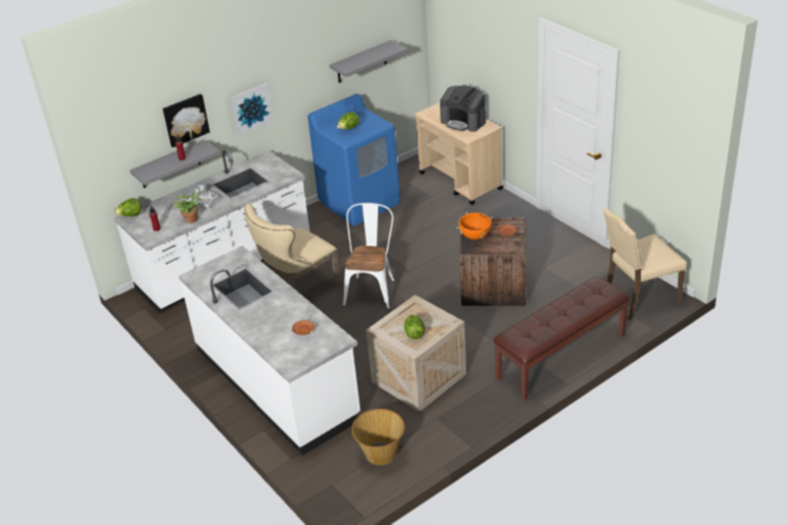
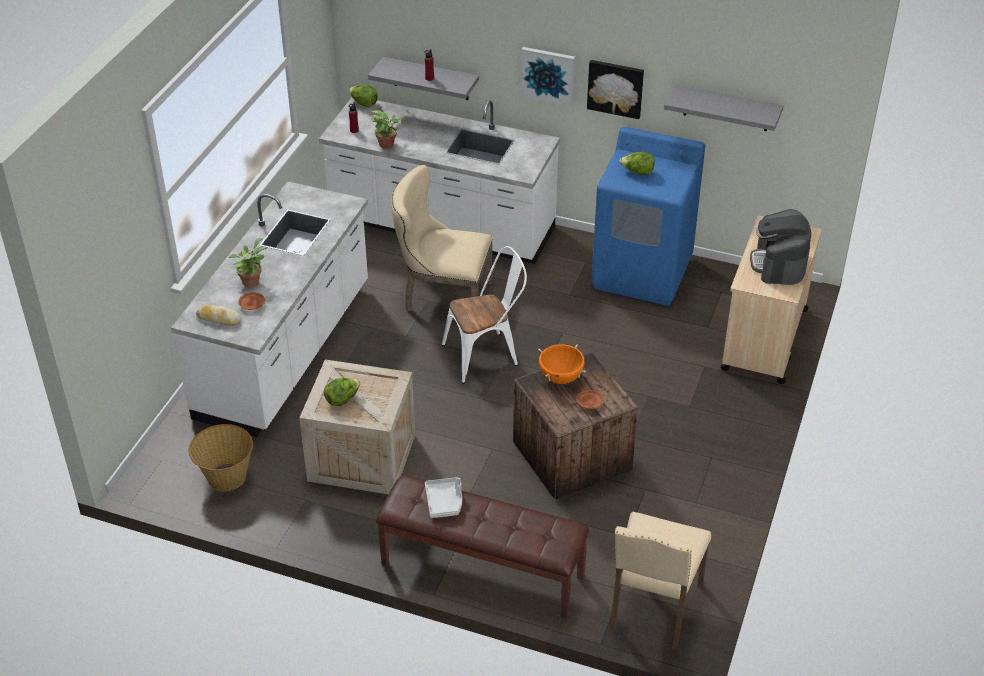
camera: 55 degrees right, 5 degrees up
(185, 119) = (460, 40): picture -> picture (615, 88)
(202, 202) = (423, 137): grey tray -> grey tray (444, 502)
(276, 324) = (251, 281): none -> potted plant
(303, 351) = (219, 319): none -> bread
(638, 299) = (653, 608): beige chair -> beige chair turned 105 degrees counterclockwise

